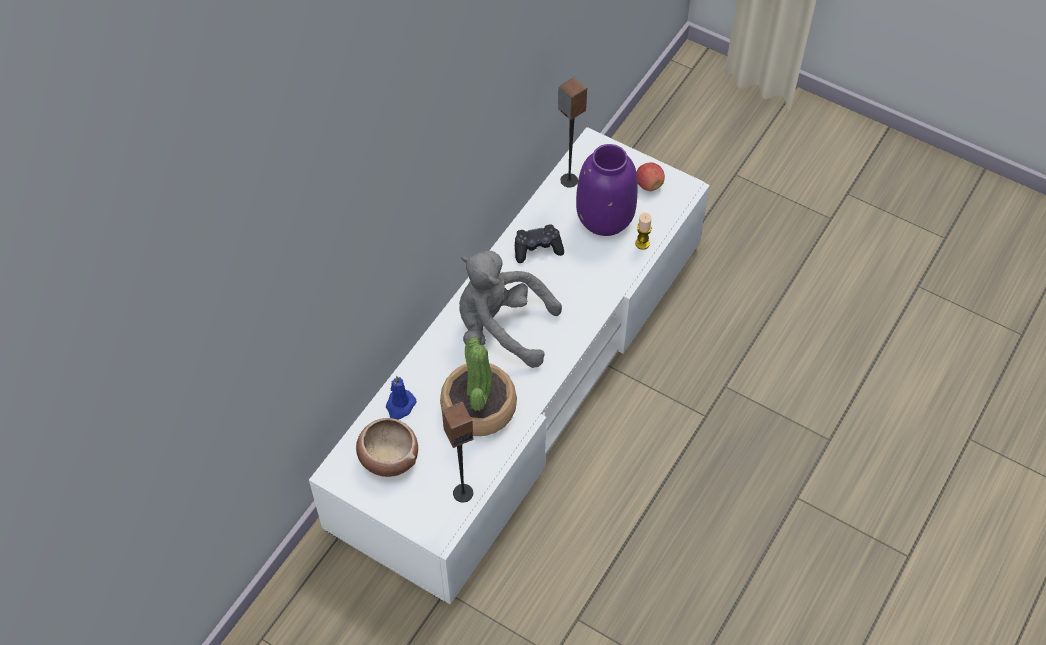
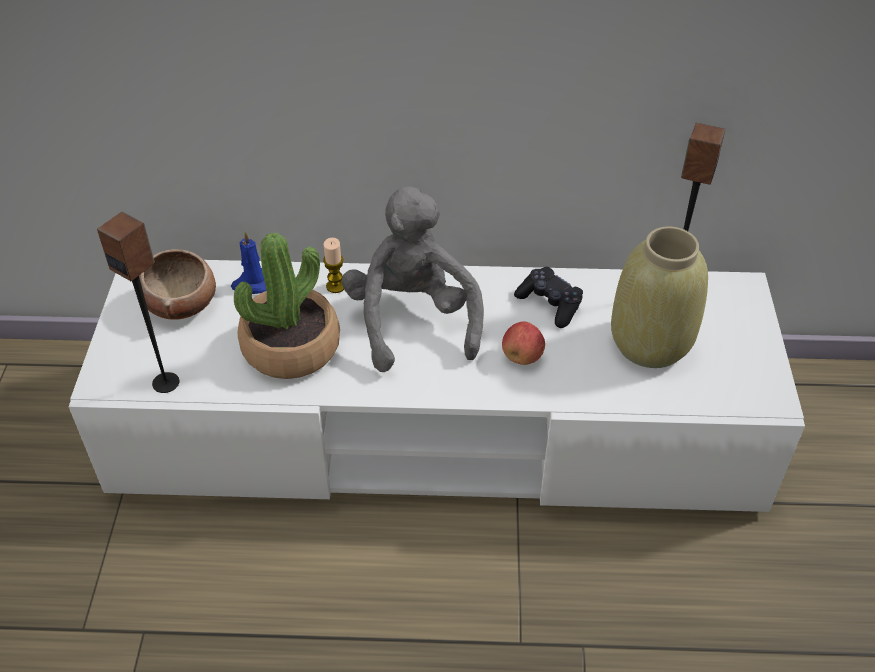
camera: 60 degrees right, 10 degrees down
(606, 218) = (650, 344): purple vase -> beige vase
(642, 243) = (645, 395): candle -> candle (335, 286)
(649, 185) = (740, 364): apple -> apple (522, 356)

